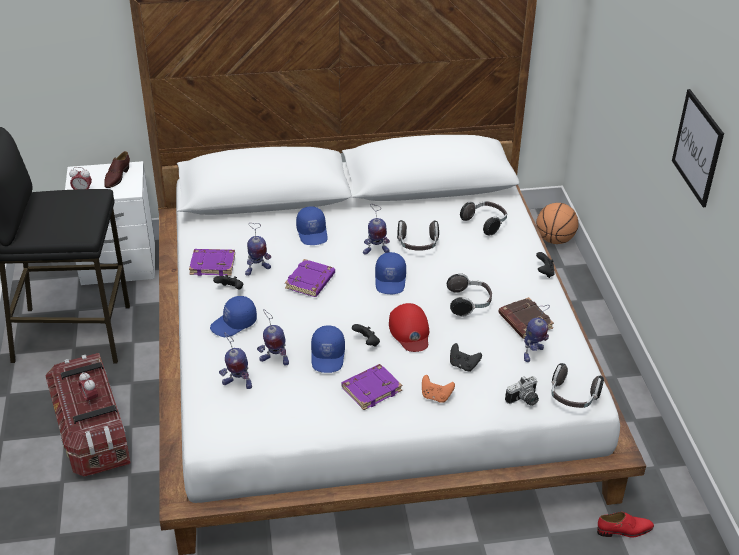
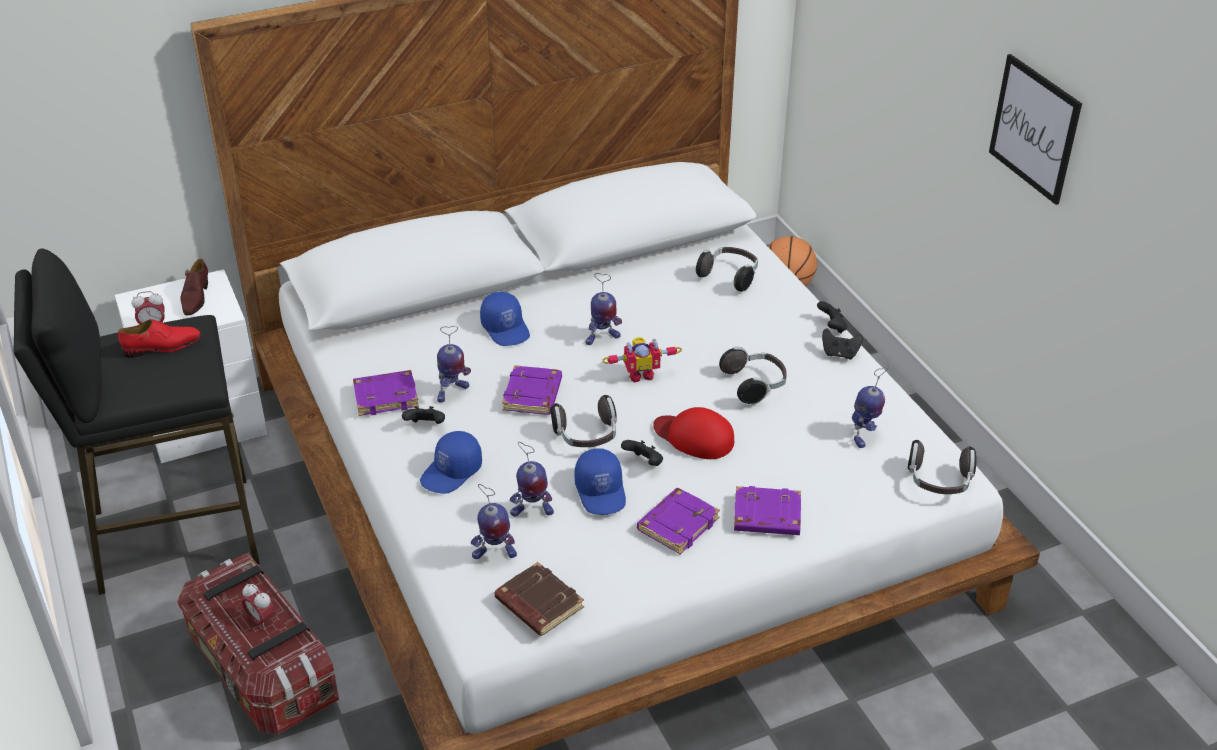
camera: 15 degrees left, 0 degrees up
(391, 281) = (640, 374): blue cap -> toy robot
(410, 331) = (694, 437): red cap -> red cap turned 150 degrees clockwise
(417, 245) = (654, 320): headphones -> headphones (586, 437)
(436, 396) = (766, 517): orange game controller -> purple book
(463, 365) = (783, 468): black game controller -> black game controller (839, 354)
(524, 321) = (835, 396): brown book -> brown book (537, 604)
(524, 400) = (880, 498): camera -> none
(624, 530) = (1022, 643): red shoe -> red shoe (162, 346)

